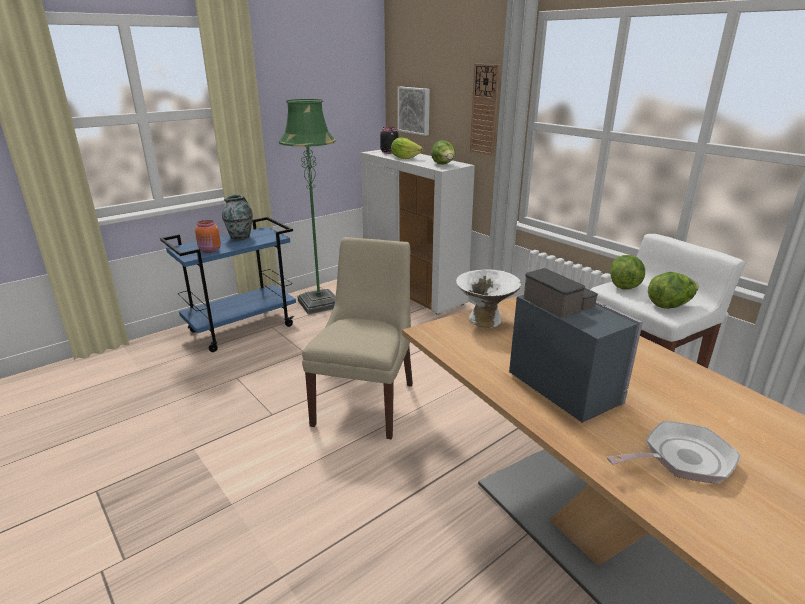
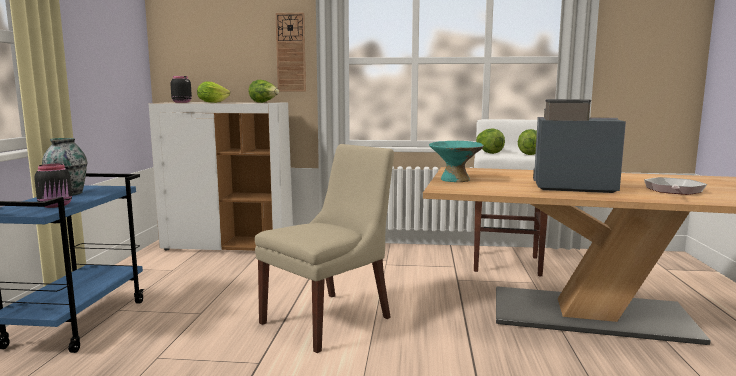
camera: 45 degrees left, 15 degrees down
(210, 250) = (56, 205): orange jar -> black jar
(319, 304) = (143, 279): green floor lamp -> none
(365, 401) = (329, 319): beige chair -> beige chair turned 75 degrees clockwise
(415, 110) = (197, 61): picture -> none
(485, 319) = (455, 179): white bowl -> turquoise bowl

